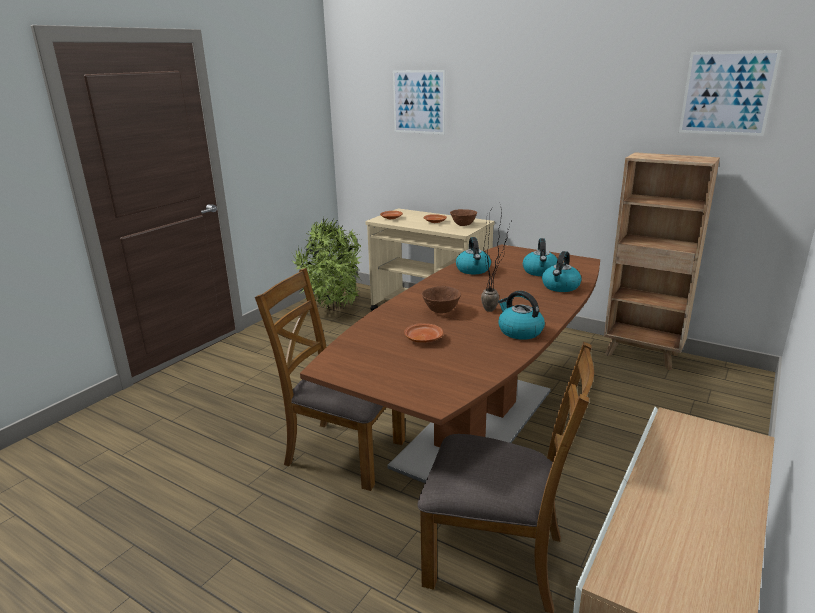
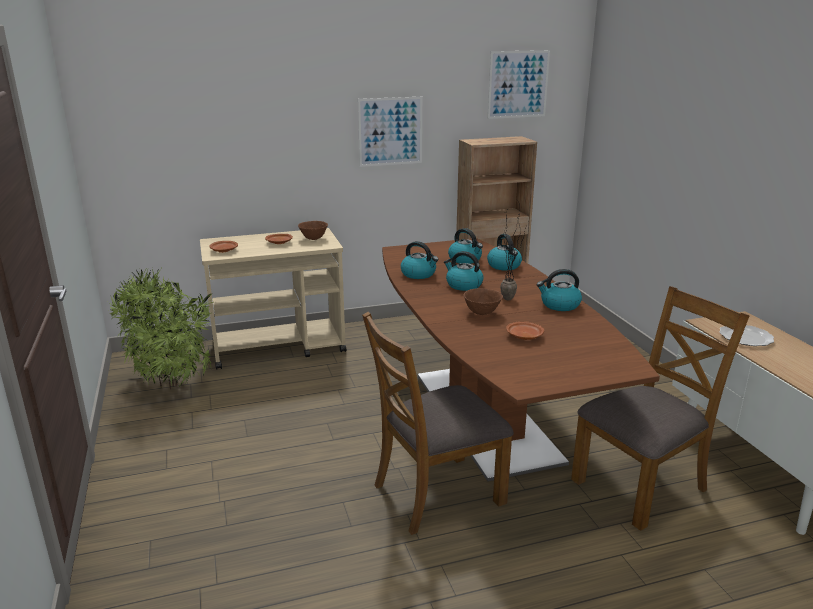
camera: 50 degrees left, 0 degrees up
(419, 102) = (216, 108): picture -> picture (390, 131)
(484, 288) = (463, 285): none -> kettle
(686, 456) = (745, 337): none -> plate

